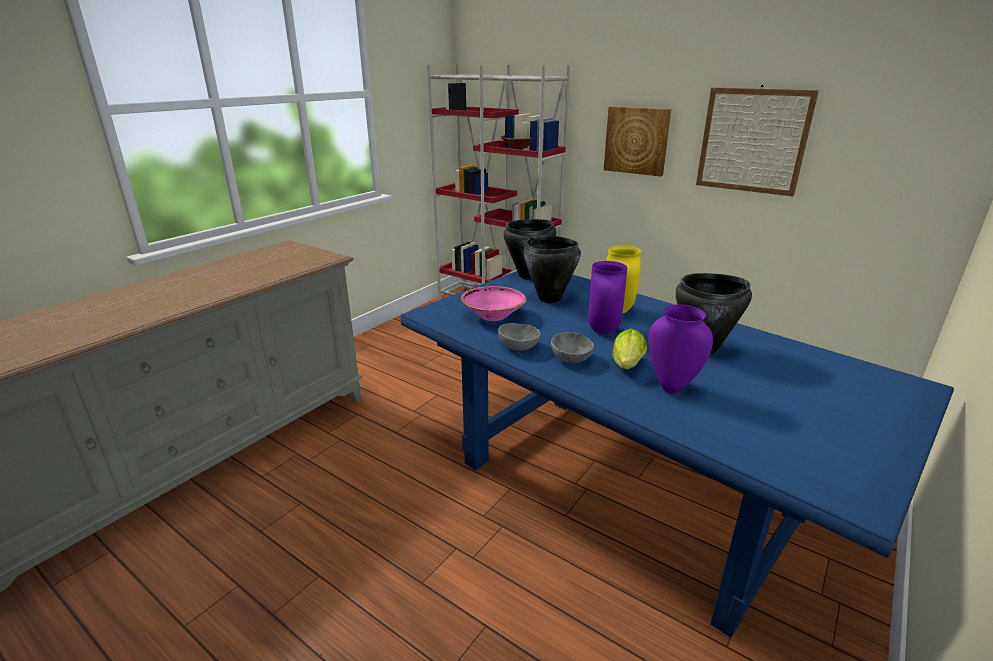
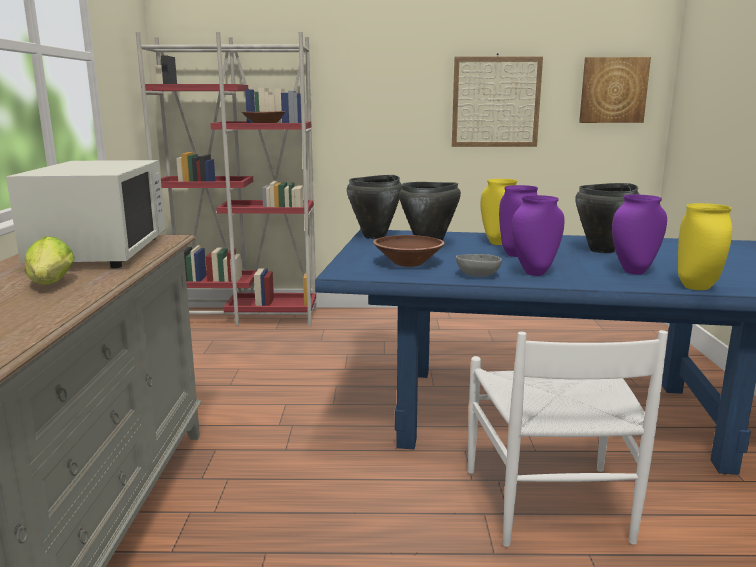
camera: 35 degrees left, 10 degrees down
(270, 264) = (101, 252): none -> white microwave
(493, 316) = (408, 263): pink bowl -> brown bowl
(512, 569) = (551, 506): none -> white chair
(572, 358) = (534, 273): grey bowl -> purple vase
(627, 367) = (581, 269): lettuce -> lettuce (50, 285)
(636, 140) = (387, 110): picture -> picture (613, 90)
(692, 431) = (695, 287): none -> yellow vase

